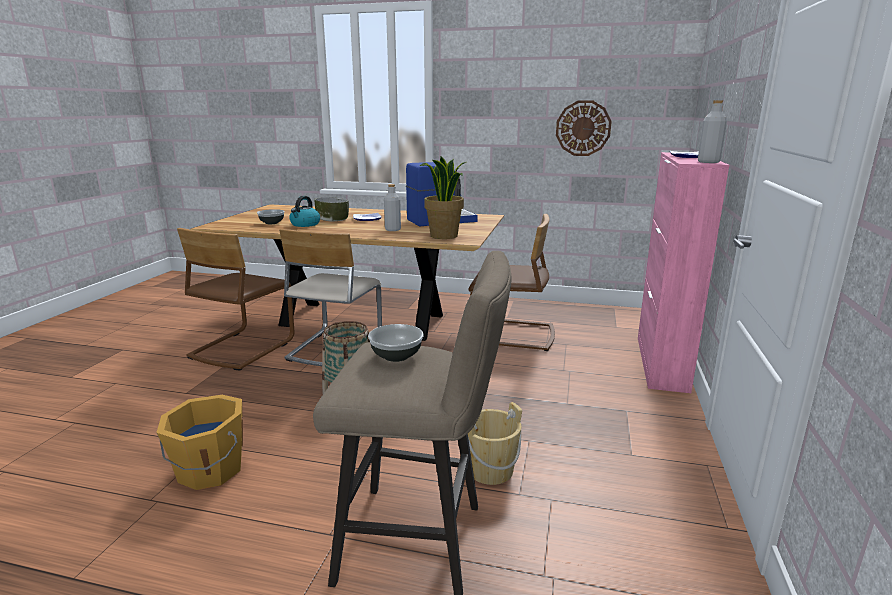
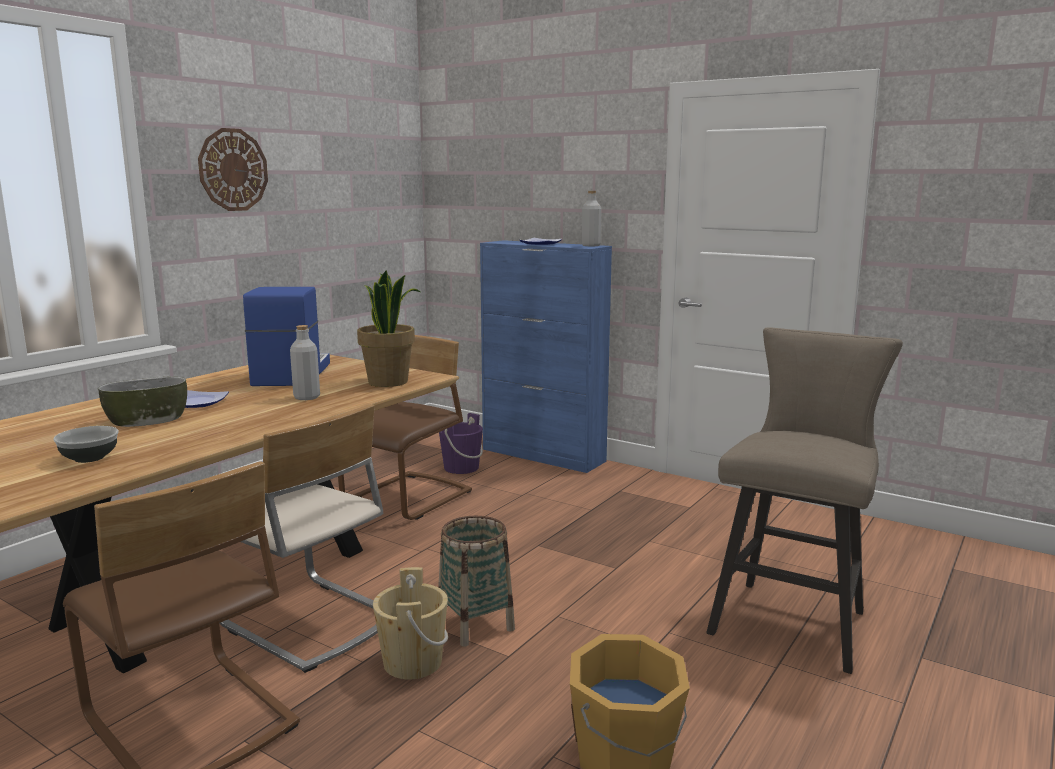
camera: 70 degrees left, 5 degrees down
(305, 224) = (160, 437): kettle -> none
(396, 356) = (792, 439): bowl -> none
(490, 470) = (692, 568): beige bucket -> beige bucket (412, 662)
(583, 128) = (337, 223): wall clock -> wall clock (233, 170)
(588, 339) = (461, 468): none -> purple bucket
(661, 363) = (543, 455): pink cabinet -> blue cabinet

